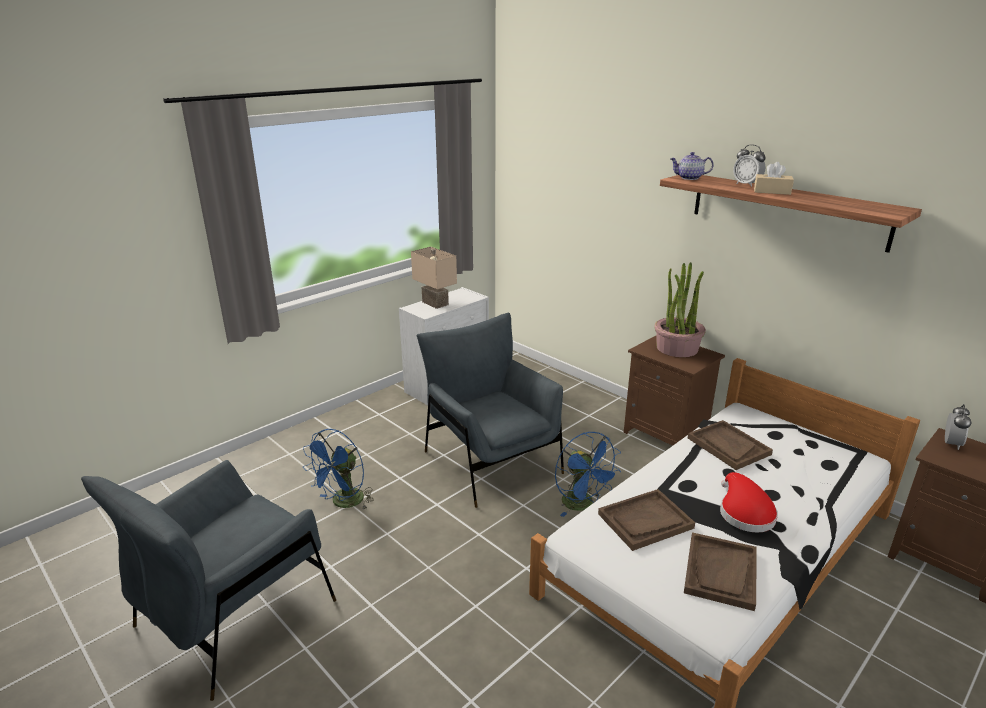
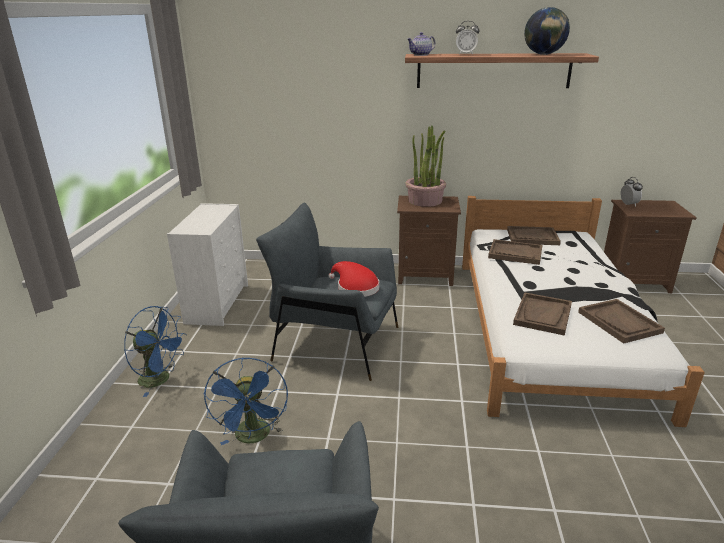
camera: 40 degrees left, 0 degrees up
(434, 303) = (197, 221): beige table lamp -> none
(583, 505) = (438, 341): blue fan -> blue fan (161, 379)
(744, 512) = (579, 285): red hat -> red hat (355, 287)
(772, 191) = (492, 55): beige tissue box -> none
(785, 437) = (532, 237): none -> brown tray
(839, 202) = (543, 54): none -> globe

